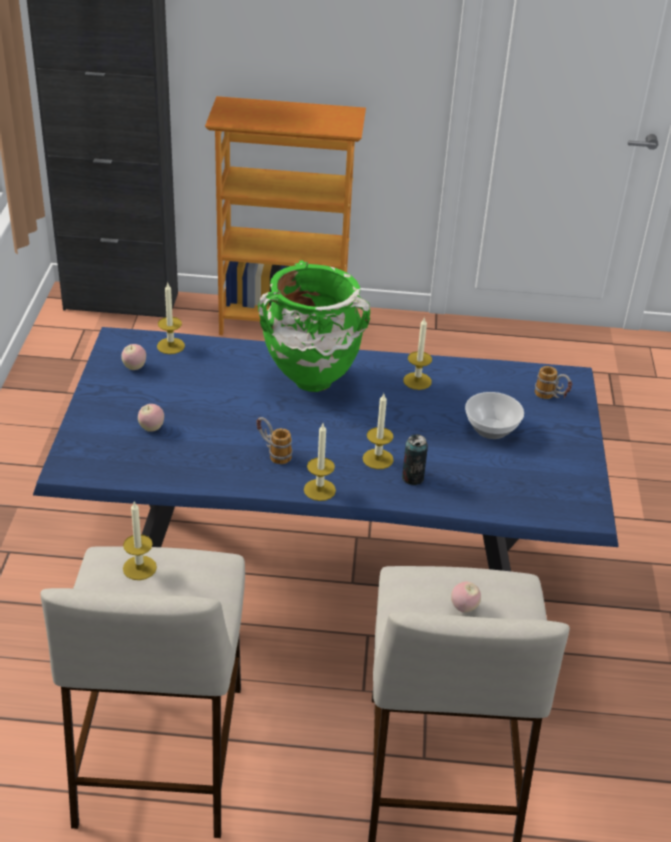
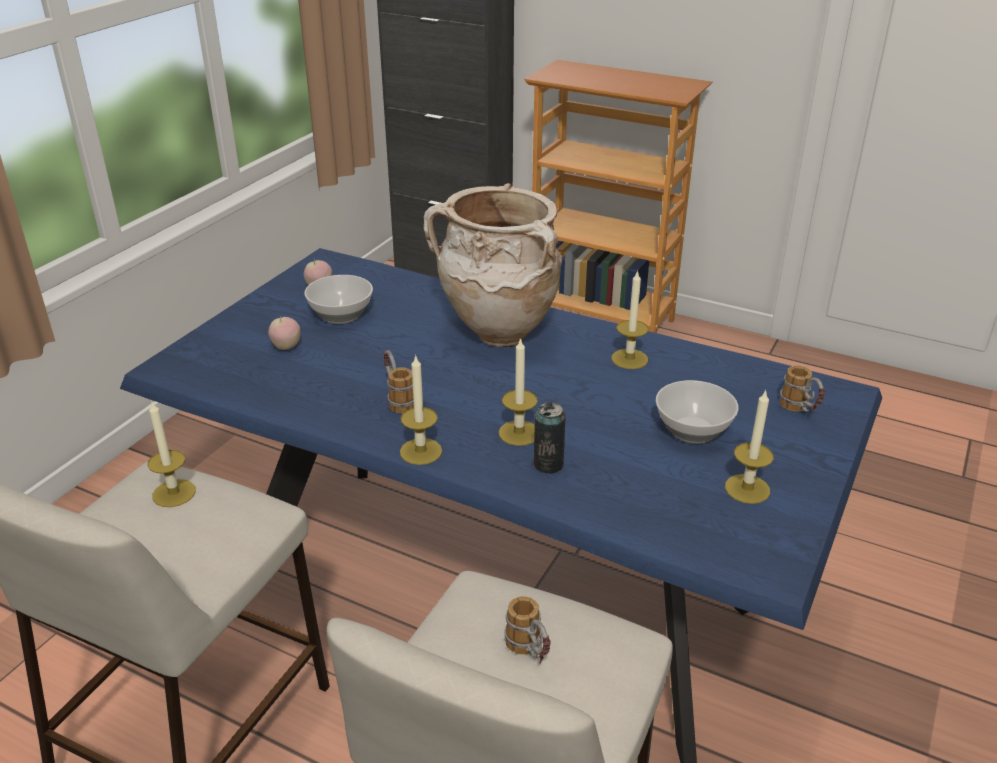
camera: 25 degrees right, 5 degrees down
(170, 346) = (373, 275): candle -> candle (747, 489)
(173, 390) = (341, 315): none -> bowl
(309, 381) = (498, 335): green vase -> beige vase
(464, 607) = (530, 653): apple -> mug

